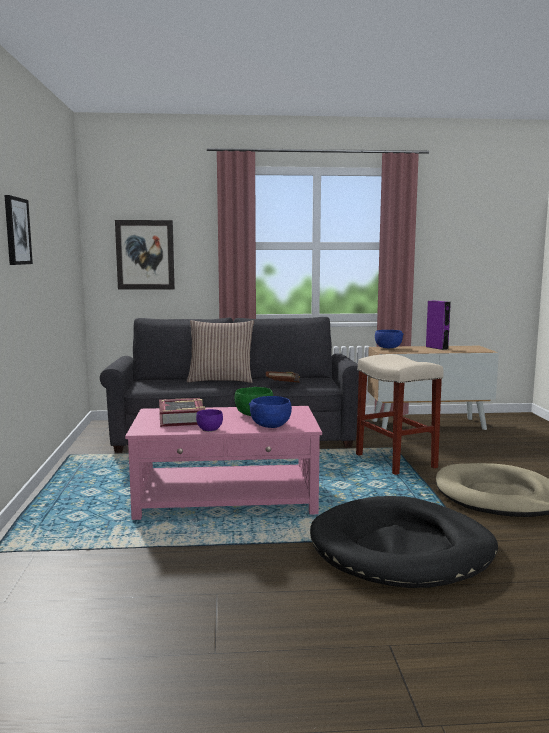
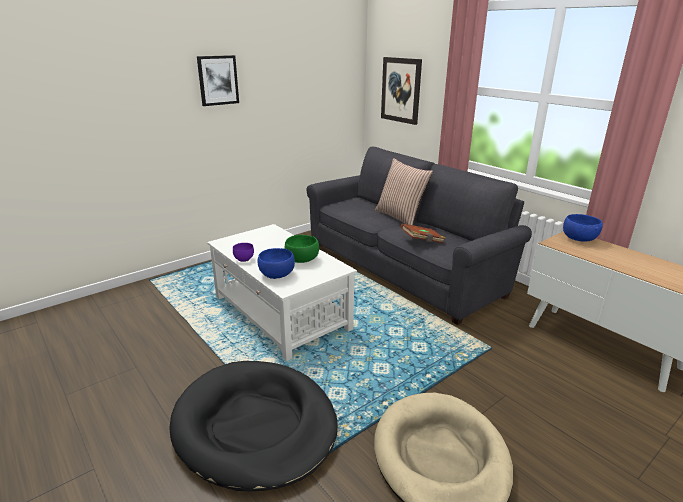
camera: 55 degrees right, 15 degrees up
(182, 418) = (262, 242): book -> none
(227, 498) = (281, 313): pink coffee table -> white coffee table
(394, 461) = (455, 359): beige stool -> none
(436, 348) = (642, 261): purple speaker -> none

